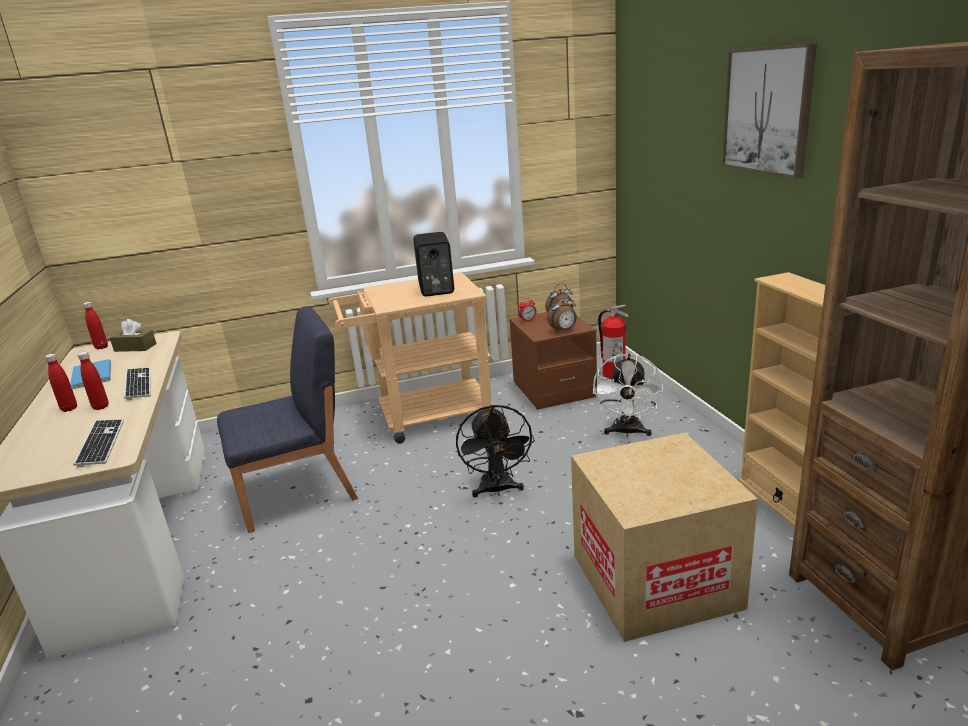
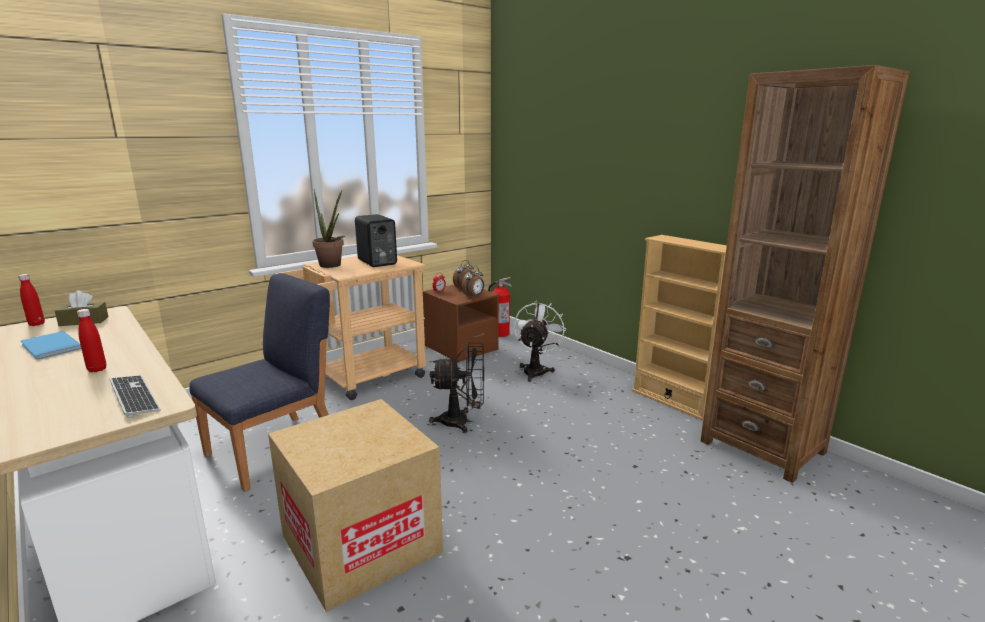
camera: 25 degrees left, 5 degrees down
(69, 409) = (55, 375): red bottle -> none
(138, 384) = (125, 348): keyboard -> none
(386, 292) = (332, 266): none -> potted plant
(497, 490) = (462, 422): black fan -> black fan turned 60 degrees counterclockwise
(627, 432) = (536, 370): white fan -> white fan turned 150 degrees counterclockwise
(655, 580) = (620, 461): cardboard box -> cardboard box (361, 543)
(768, 110) = (637, 125): picture -> none

